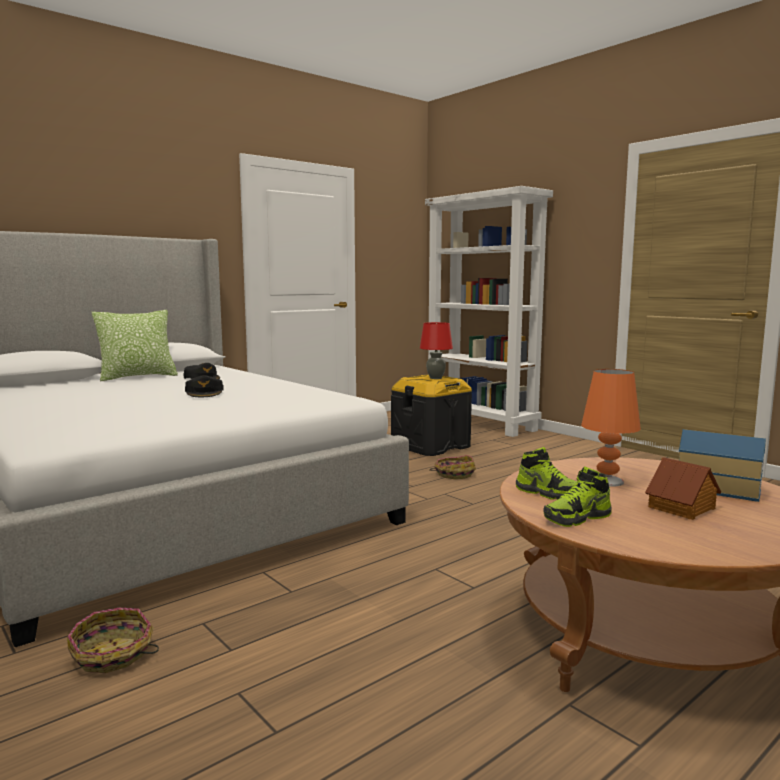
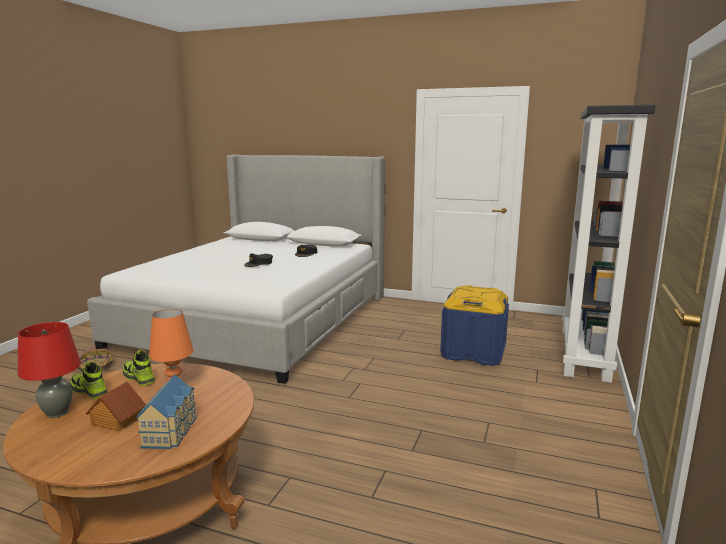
camera: 60 degrees right, 5 degrees up
(137, 377) = (294, 245): pillow -> none
(430, 446) = (473, 352): black storage box -> blue storage box
(436, 378) = (482, 293): red table lamp -> red table lamp (57, 413)
(454, 474) = (411, 376): basket -> none
(481, 423) = (585, 354): white bookcase -> black bookcase
(549, 493) = (139, 378): shoe -> shoe turned 120 degrees clockwise

